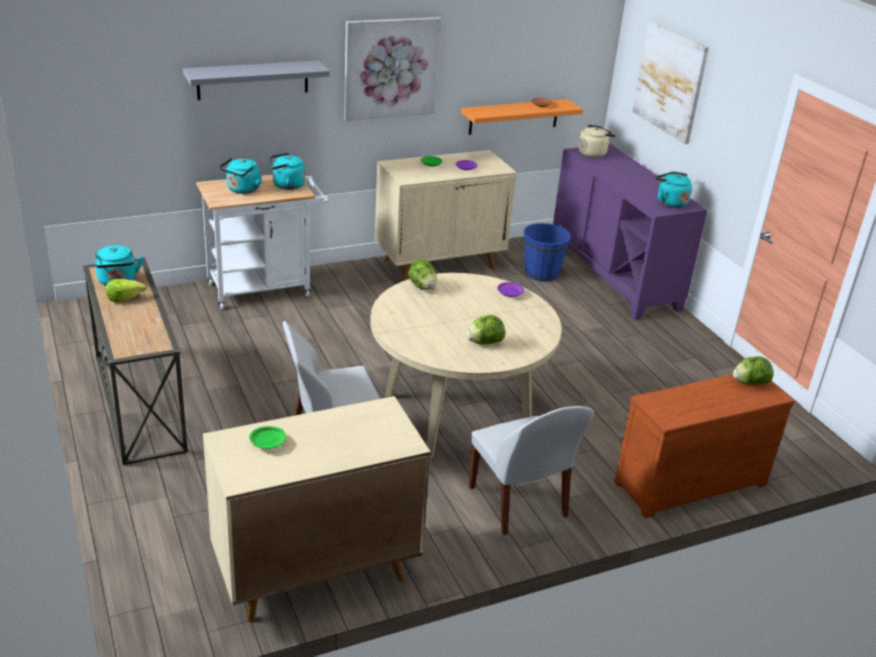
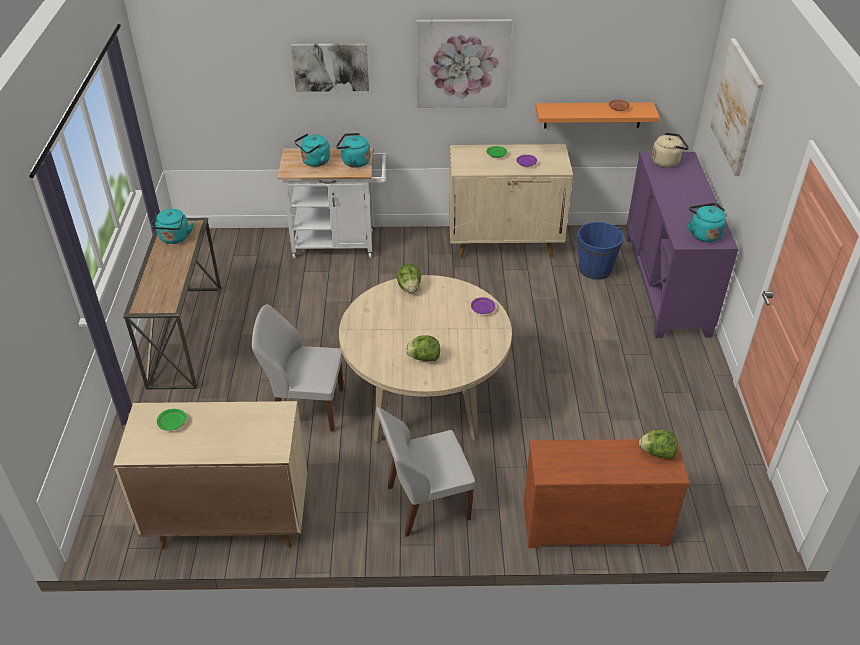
camera: 25 degrees right, 10 degrees up
(124, 298) = (170, 256): lettuce -> none
(253, 80) = (330, 66): grey shelf -> picture
(518, 504) = (425, 503): white chair -> white chair turned 75 degrees clockwise

